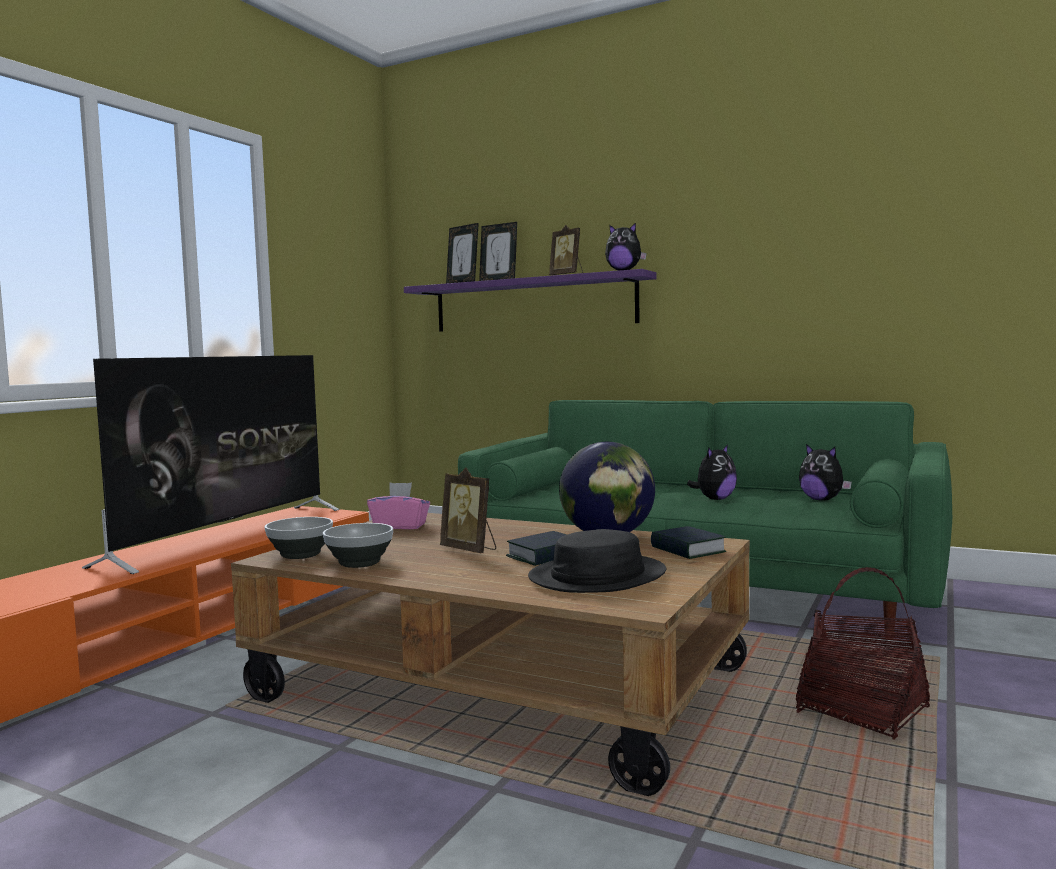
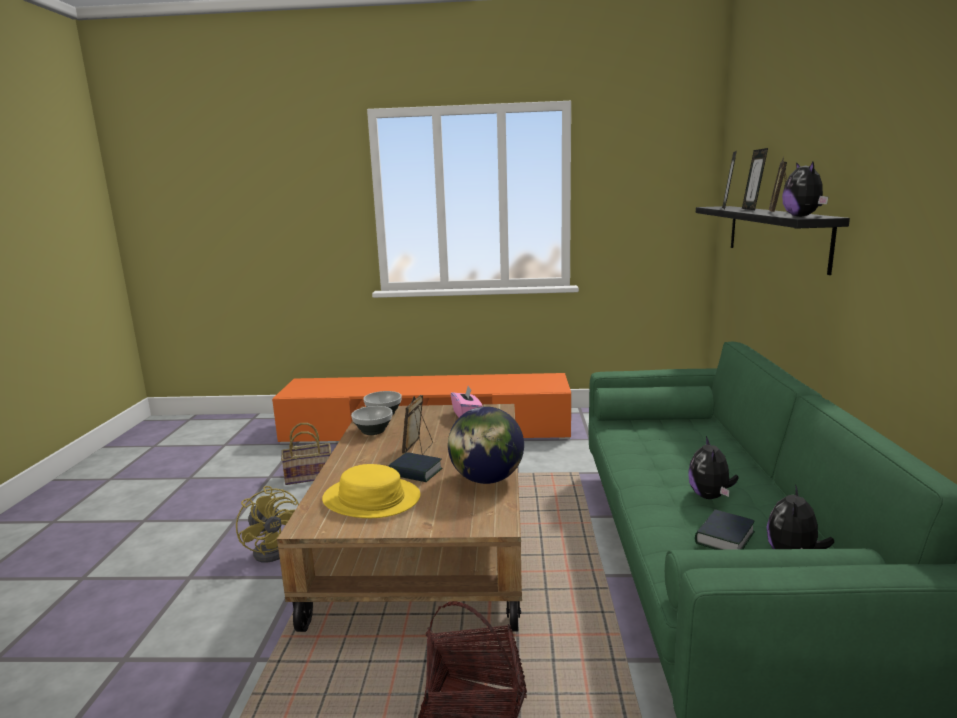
camera: 65 degrees right, 10 degrees up
(137, 749) = (310, 475): none -> basket
(229, 534) = (476, 383): television -> none
(376, 804) = (275, 548): none -> yellow fan
(532, 304) = (775, 235): purple shelf -> black shelf
(598, 576) = (371, 499): black hat -> yellow hat
(687, 550) = (463, 516): book -> book (724, 538)
(714, 499) = (710, 496): plush toy -> plush toy turned 75 degrees clockwise

